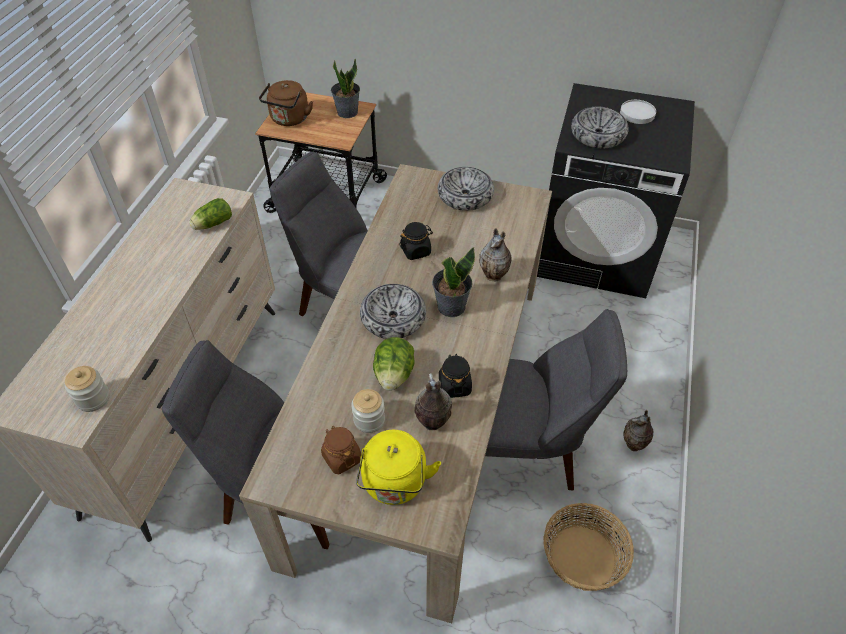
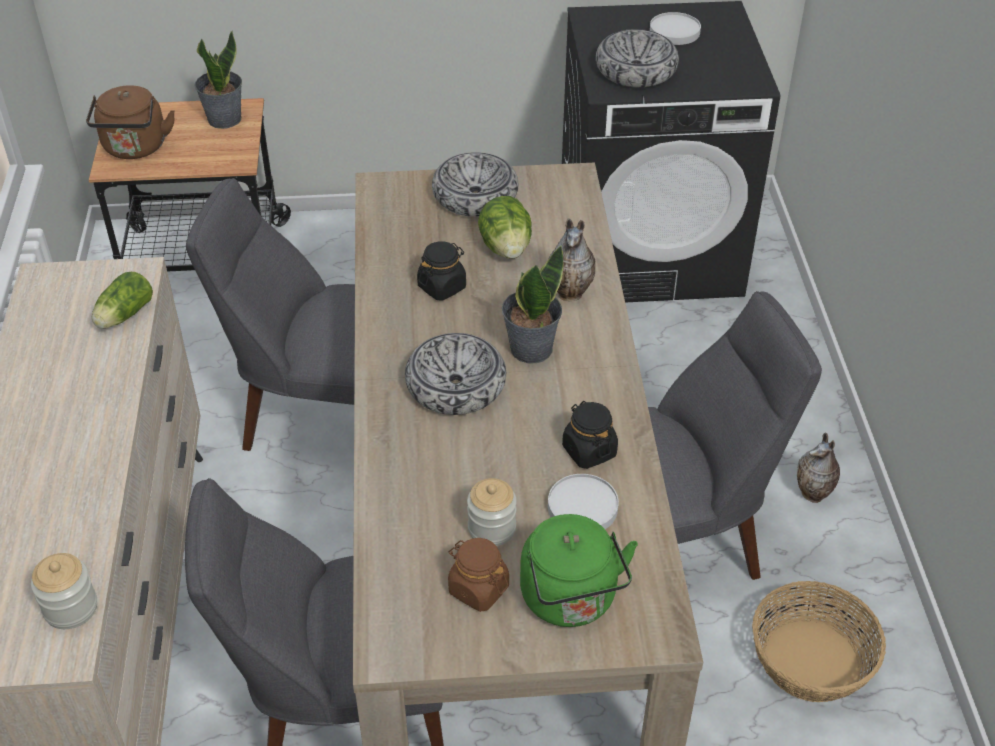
camera: 20 degrees left, 5 degrees down
(394, 375) = (496, 460): lettuce -> lettuce (506, 248)
(394, 485) = (571, 601): yellow kettle -> green kettle
(432, 423) = (582, 507): vase -> white plate

